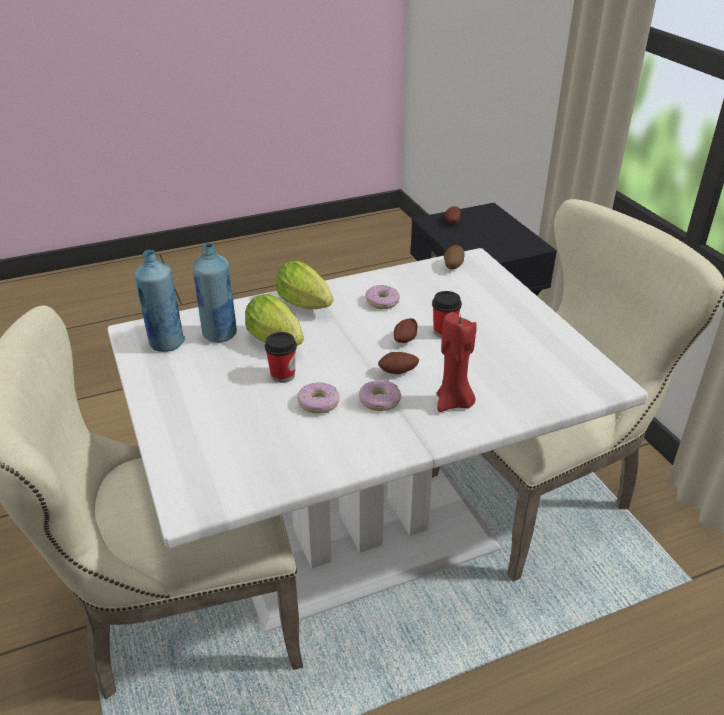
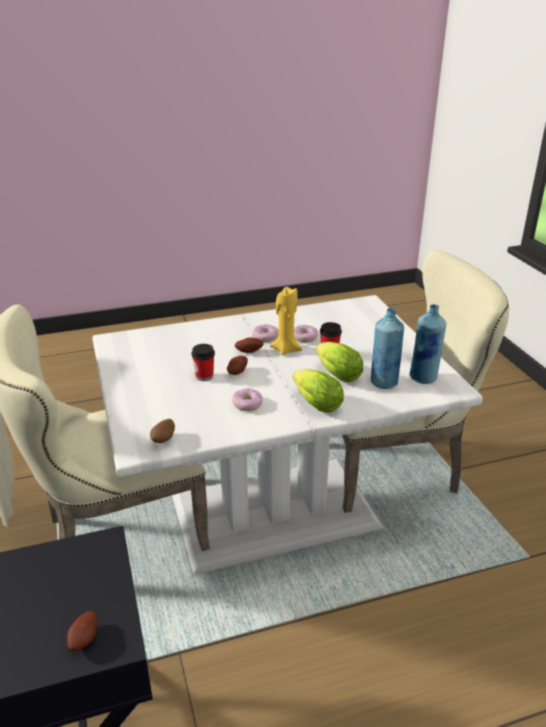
camera: 175 degrees left, 5 degrees down
(345, 378) = (286, 349): none -> yellow candle
(454, 403) = (219, 334): red candle -> none

